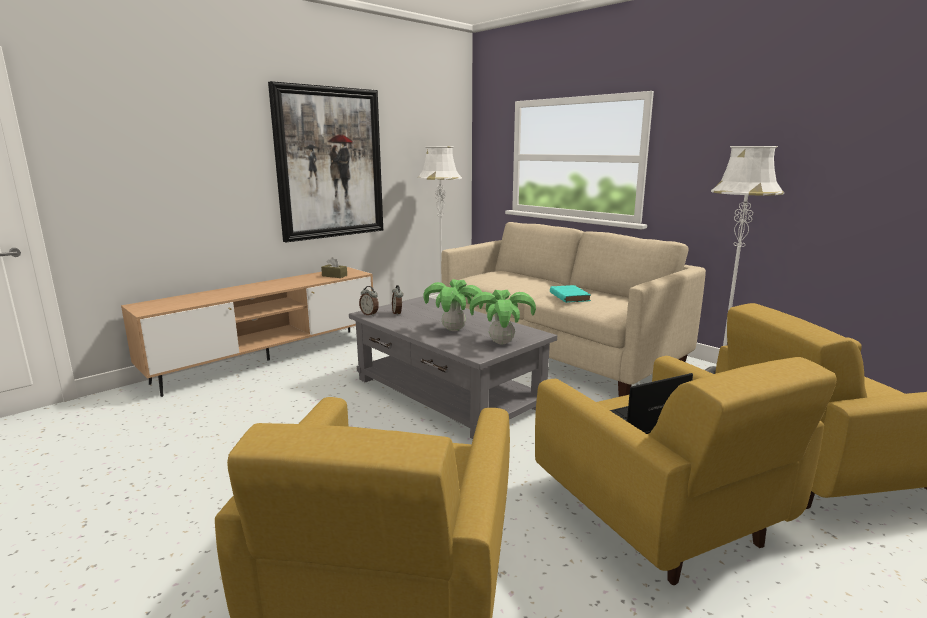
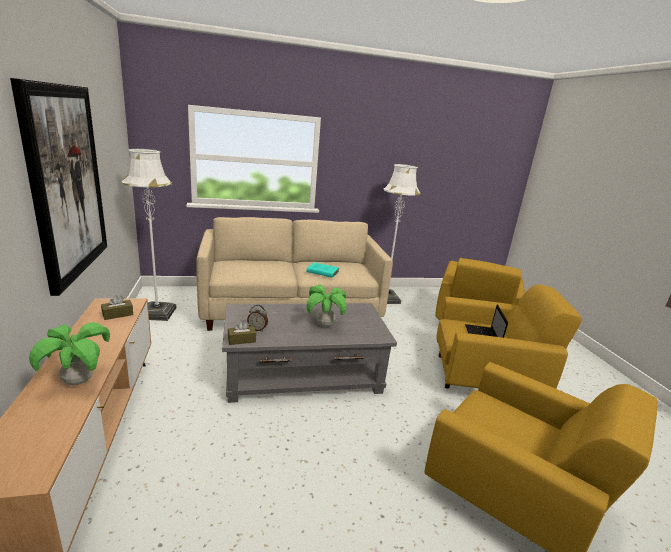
camera: 60 degrees left, 5 degrees up
(369, 314) = (241, 340): alarm clock -> brown tissue box
(501, 343) = (368, 322): potted plant -> potted plant (78, 381)

